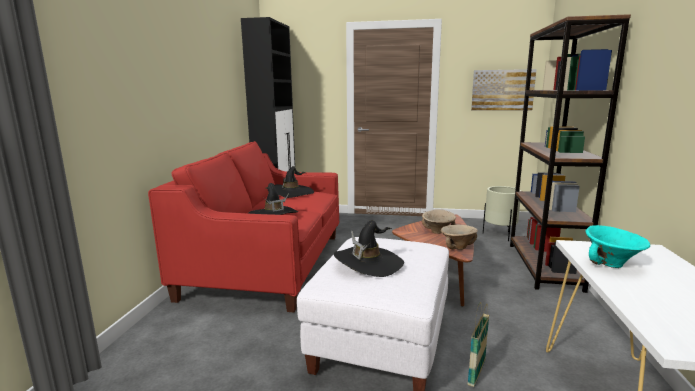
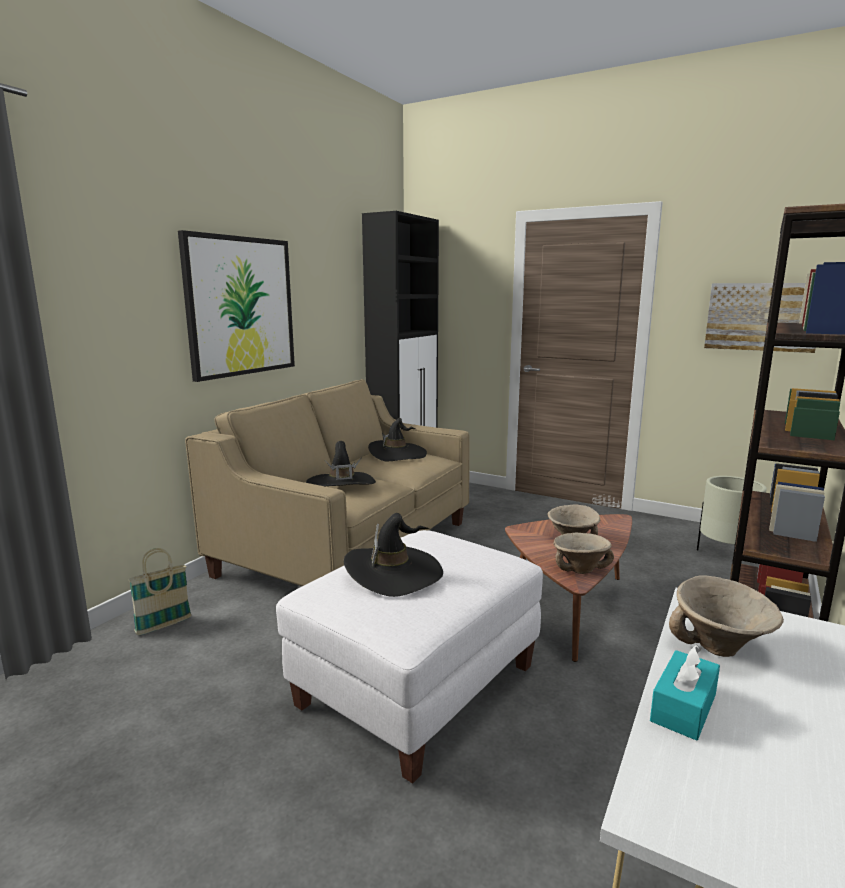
camera: 20 degrees right, 0 degrees up
(174, 84) = (240, 306): none -> picture
(267, 264) = (348, 548): red sofa -> beige sofa
(476, 373) = (519, 768): basket -> basket (164, 625)
(613, 264) = (722, 649): turquoise bowl -> beige bowl
(630, 295) = (683, 707): none -> turquoise tissue box

